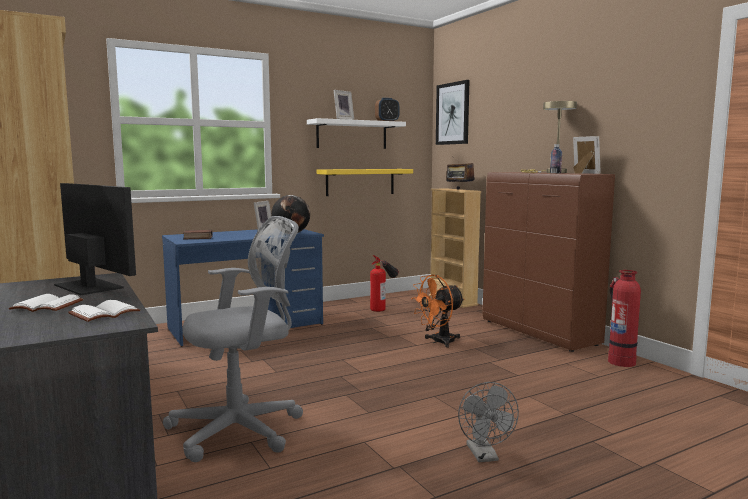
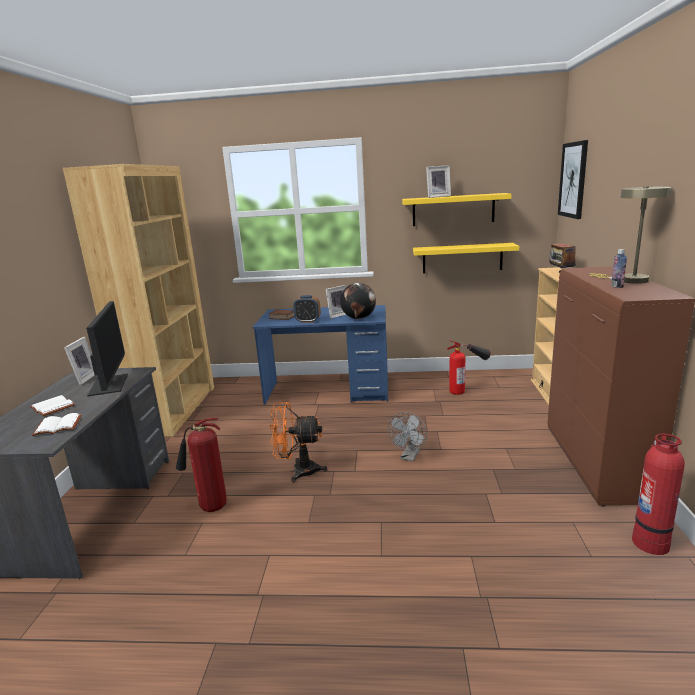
camera: 35 degrees right, 10 degrees up
(242, 429) = (210, 507): grey office chair -> fire extinguisher
(352, 135) = (453, 210): white shelf -> yellow shelf
(387, 122) = (493, 193): alarm clock -> alarm clock (308, 321)
(438, 342) = (466, 450): orange fan -> orange fan (298, 471)
(485, 456) = (338, 617): grey fan -> grey fan (409, 457)
(583, 173) = (653, 291): picture frame -> picture frame (83, 378)

